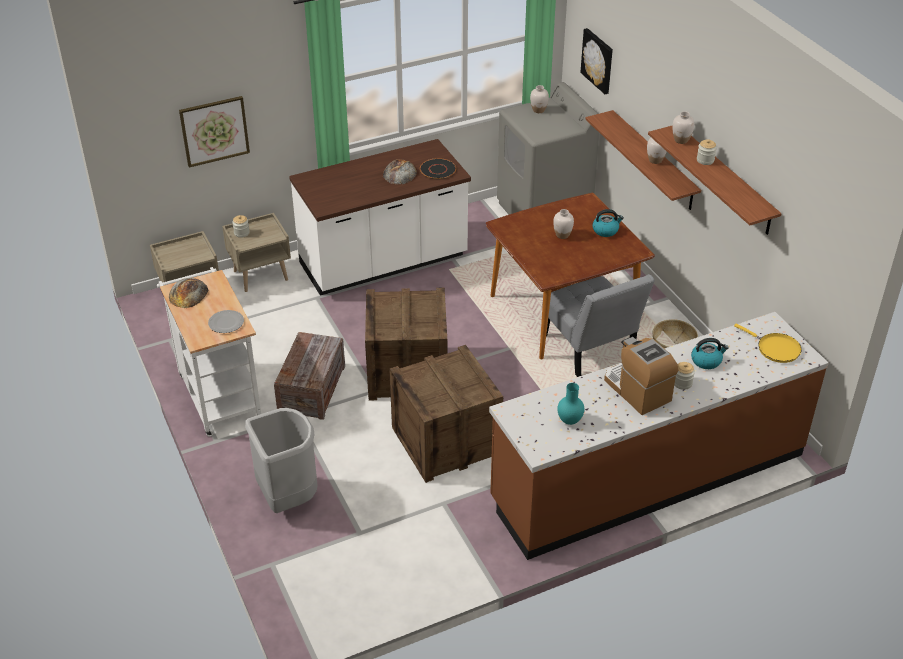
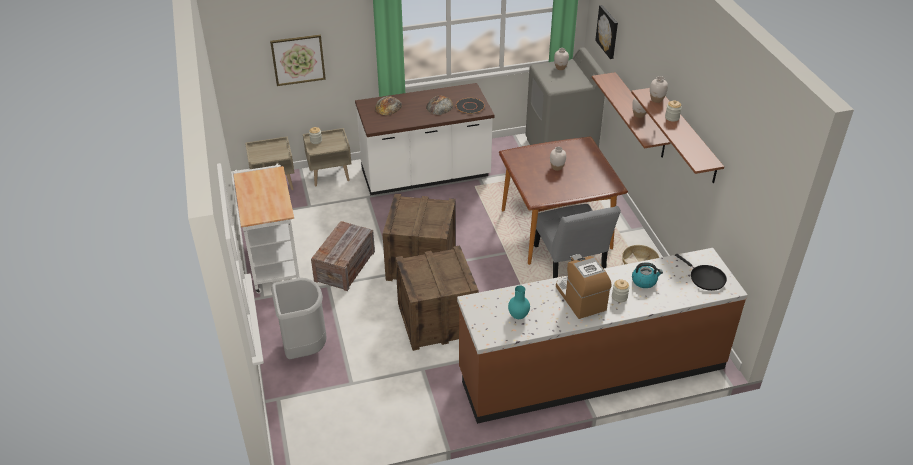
camera: 10 degrees right, 0 degrees up
(188, 293) = (252, 181): bread -> bread (388, 106)
(226, 322) = (274, 207): plate -> none
(606, 230) = (593, 167): kettle -> none
(775, 349) = (705, 278): yellow frying pan -> black frying pan

